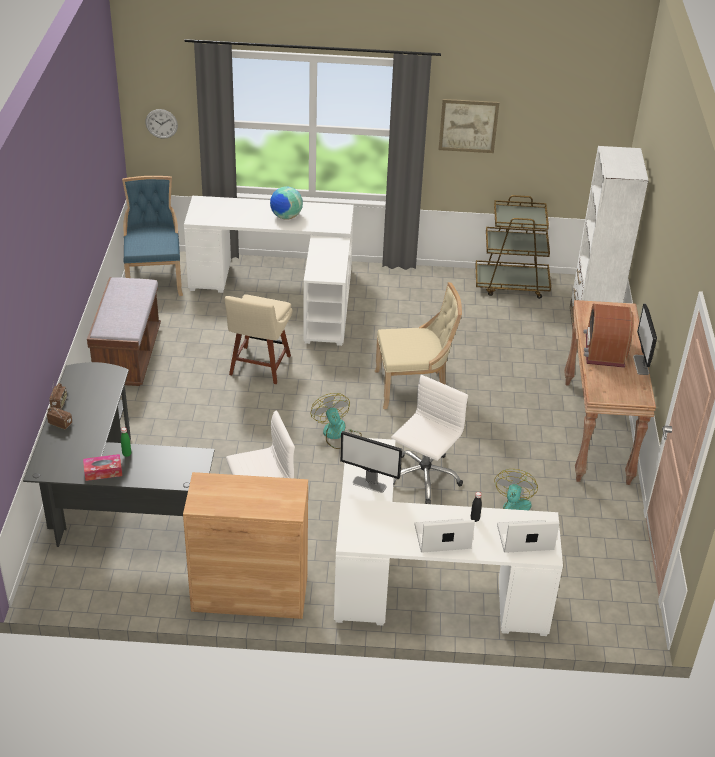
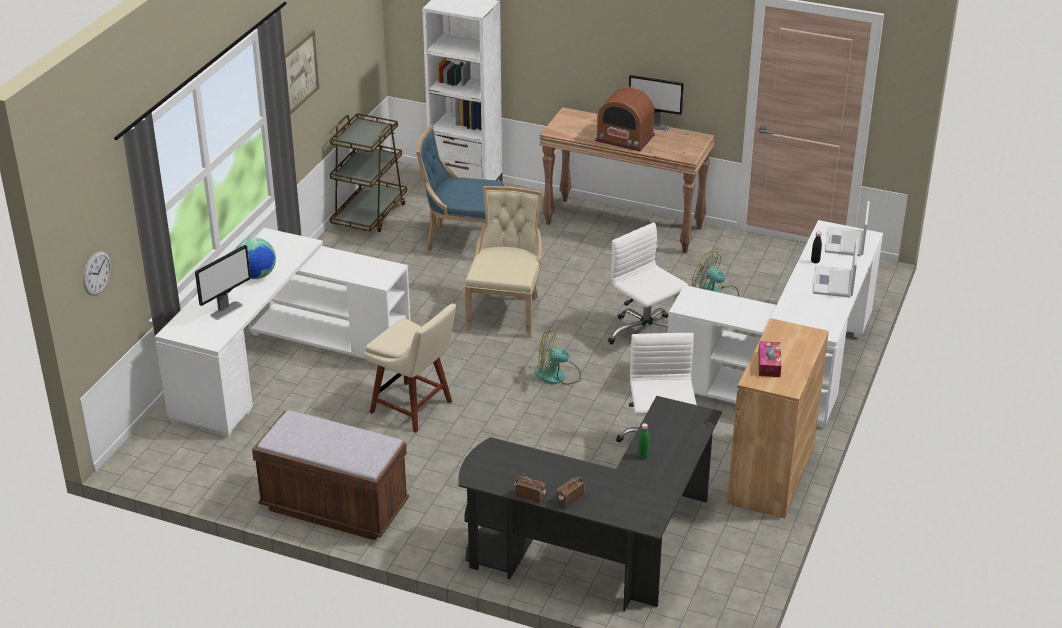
camera: 70 degrees left, 5 degrees down
(103, 471) = (666, 476): tissue box -> tissue box (769, 364)
(154, 278) = (180, 463): blue chair -> blue chair (462, 241)
(369, 484) = (744, 311): monitor -> monitor (226, 310)

